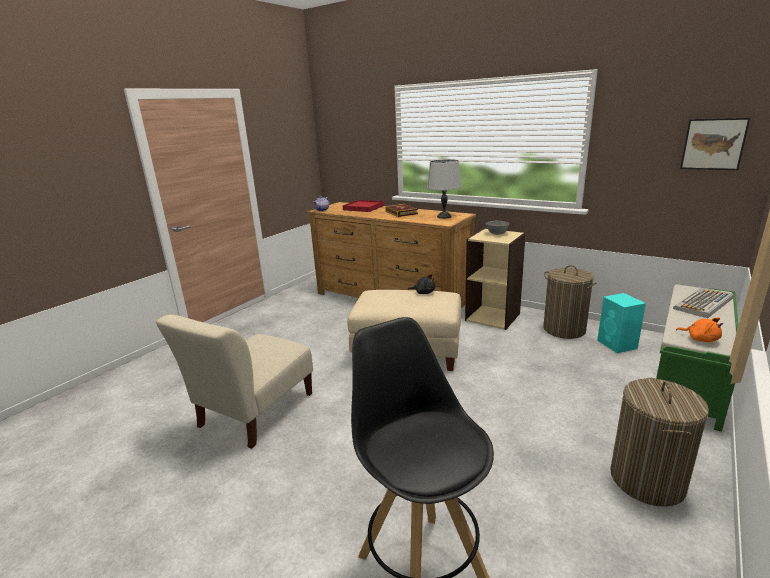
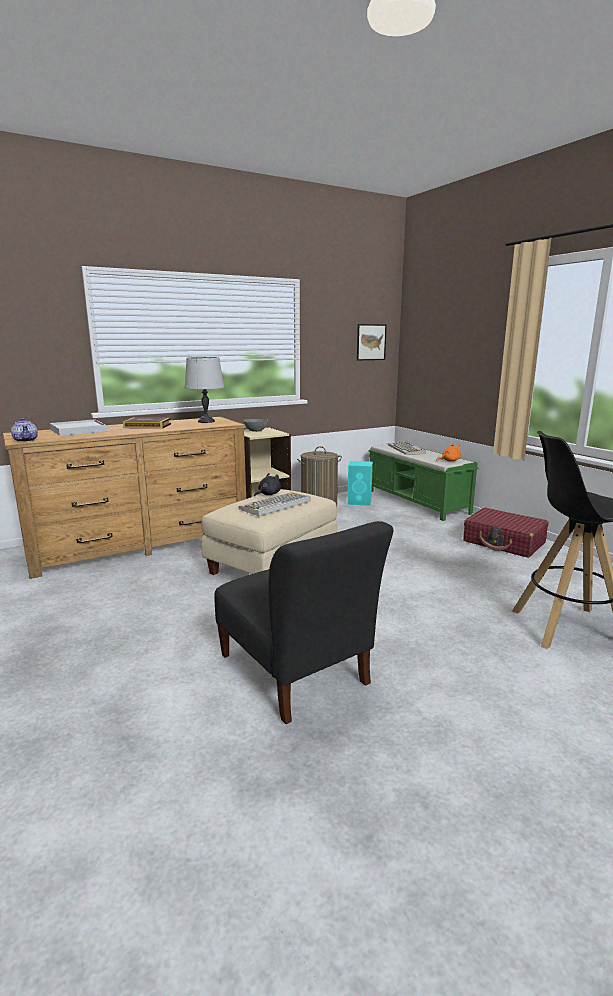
camera: 65 degrees left, 5 degrees down
(253, 413) = (295, 673): beige chair -> black chair
(363, 208) = (78, 430): red tray -> white tray
(397, 302) = (275, 505): none -> keyboard
(647, 480) = (504, 542): laundry basket -> red suitcase

